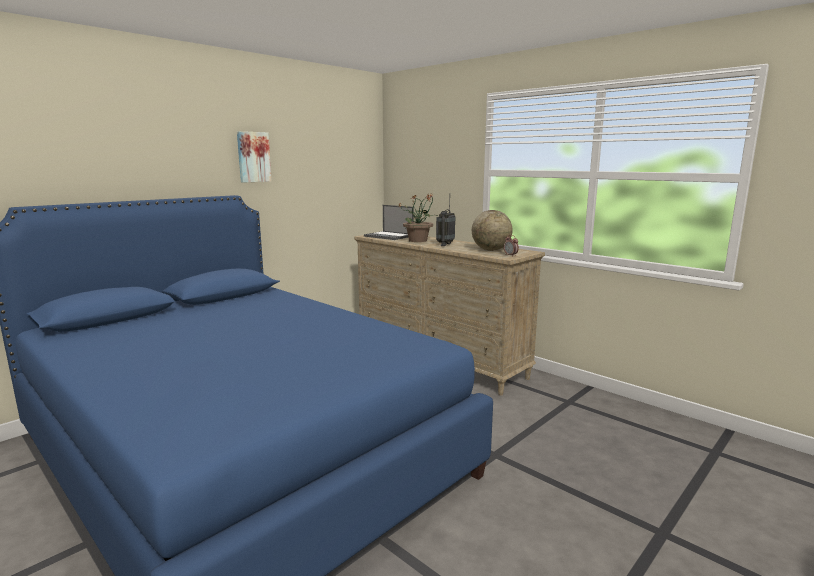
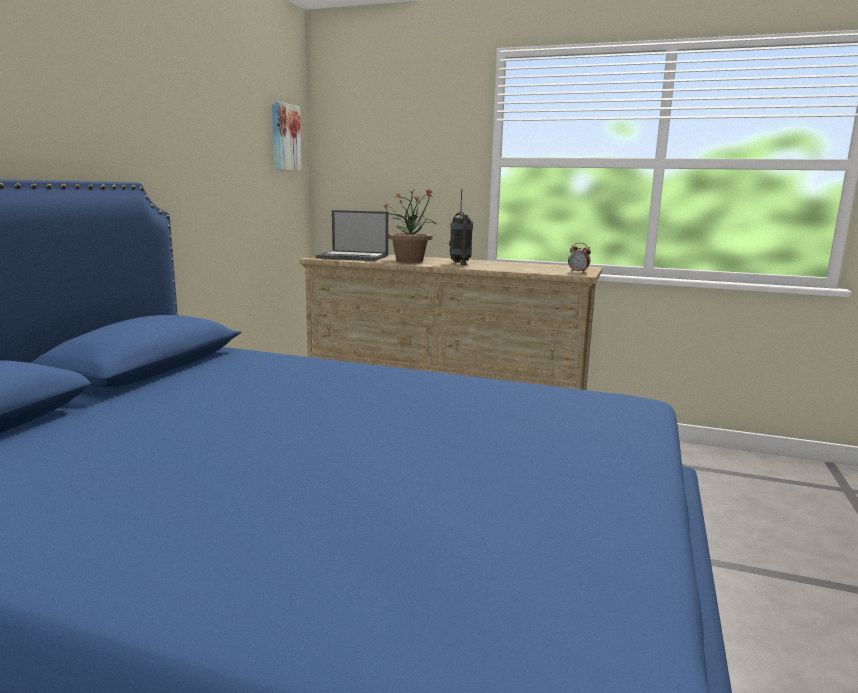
camera: 25 degrees left, 0 degrees up
(253, 157) = (146, 116): picture -> picture (284, 137)
(491, 250) = (535, 267): globe -> none

